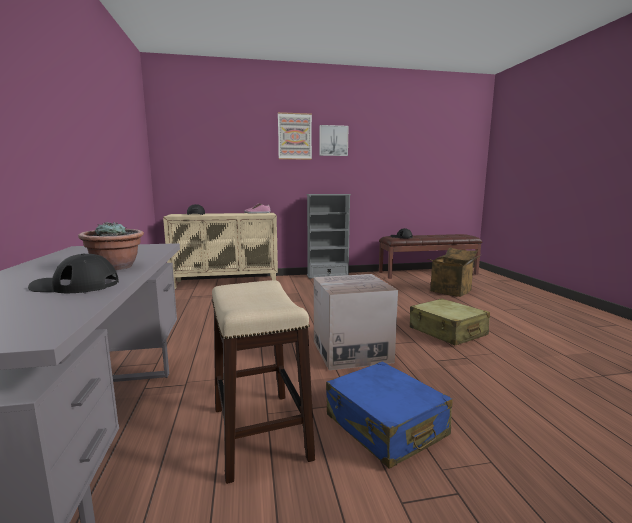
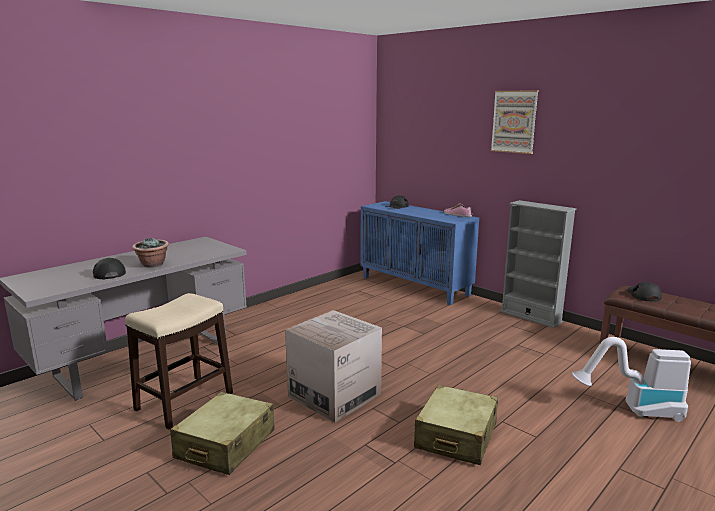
camera: 55 degrees right, 5 degrees up
(226, 282) = (415, 286): beige cabinet -> blue cabinet
(333, 141) = (566, 128): picture -> none
(385, 426) = (225, 445): blue suitcase -> beige suitcase
(452, 291) = (634, 410): cardboard box -> vacuum cleaner

